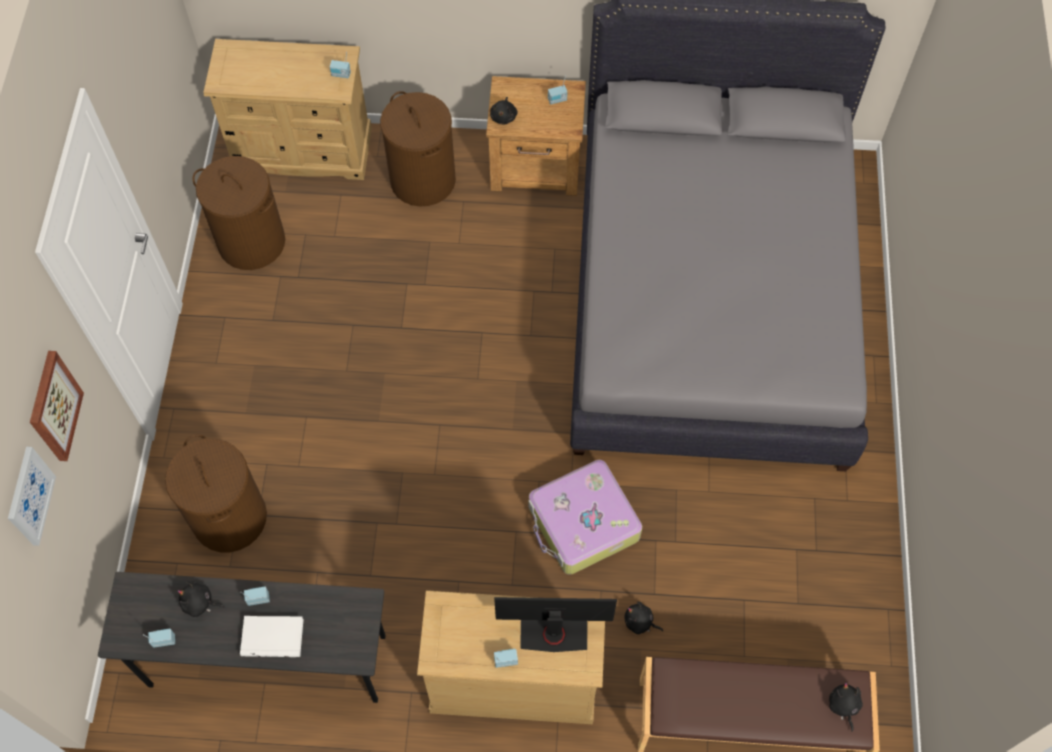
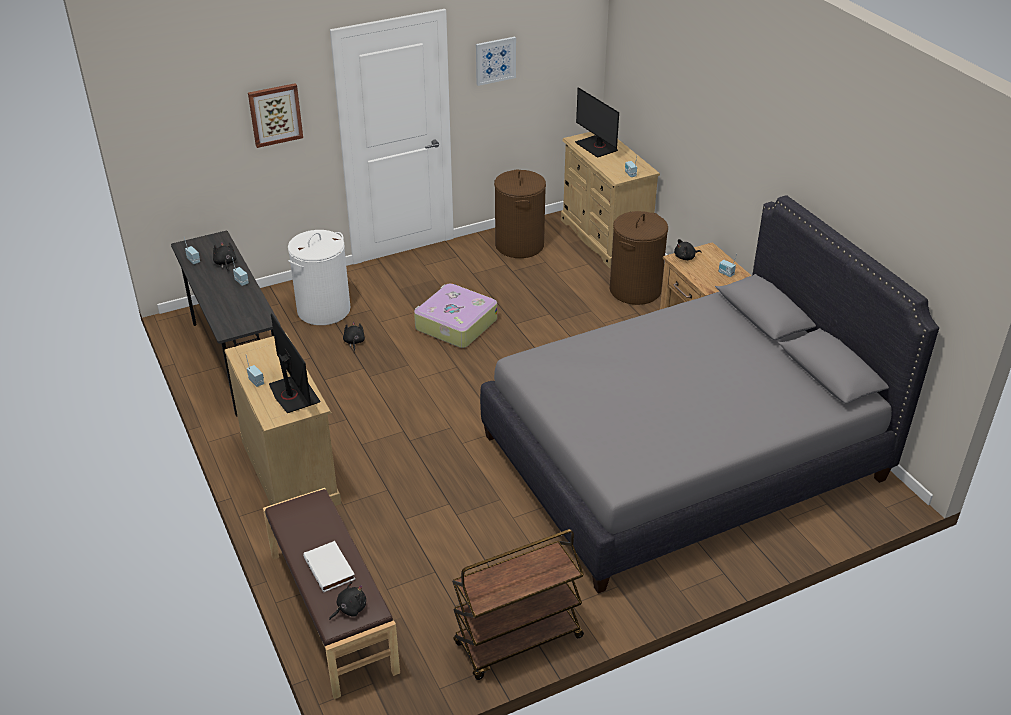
camera: 60 degrees right, 25 degrees down
(29, 496) = (214, 125): picture -> picture (495, 60)
(229, 517) = (323, 310): brown laundry basket -> white laundry basket
(253, 71) = (597, 147): none -> monitor
(273, 636) = (220, 295): white book -> white book (330, 568)
(583, 524) = (434, 461): suitcase -> suitcase (455, 324)
(640, 622) = (376, 519): black plush toy -> black plush toy (354, 342)
(869, 570) = (518, 641): none -> brown cart

